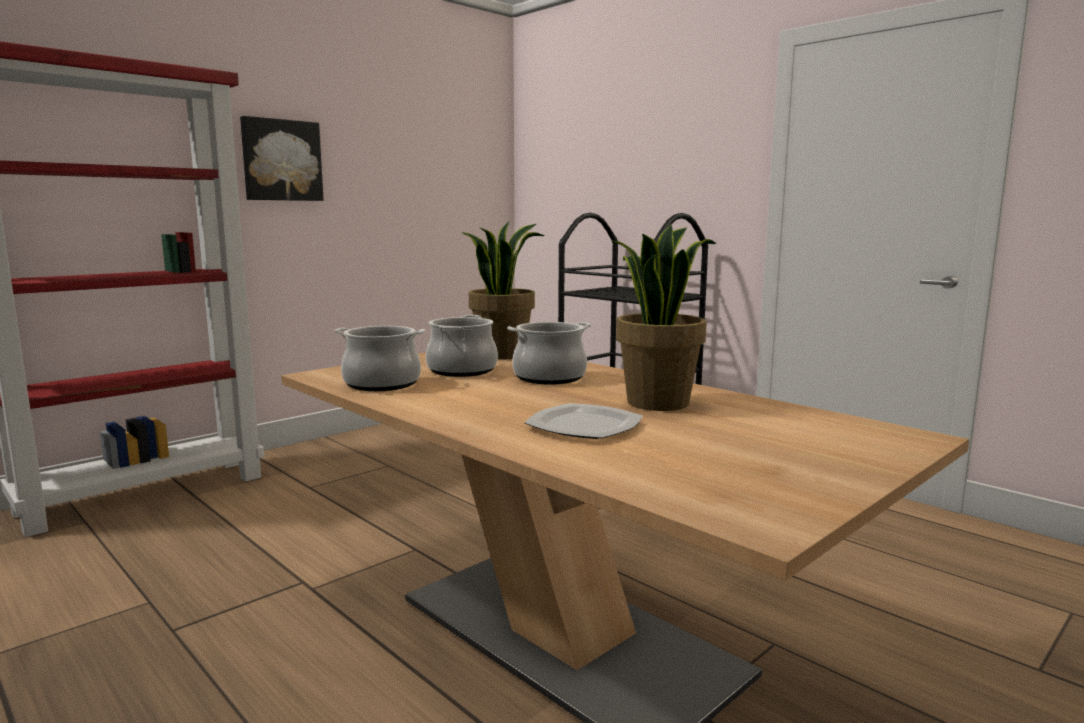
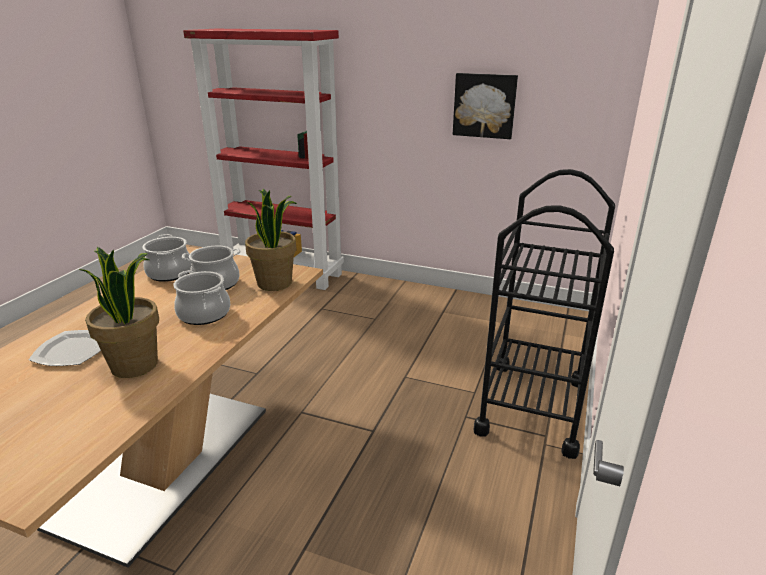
camera: 65 degrees right, 15 degrees up
(281, 160) = (389, 82): picture -> picture (484, 105)

